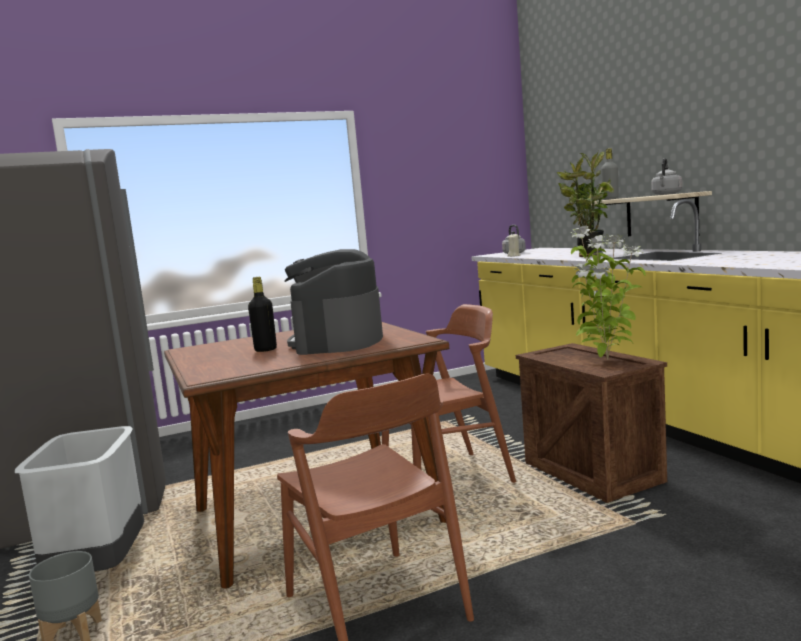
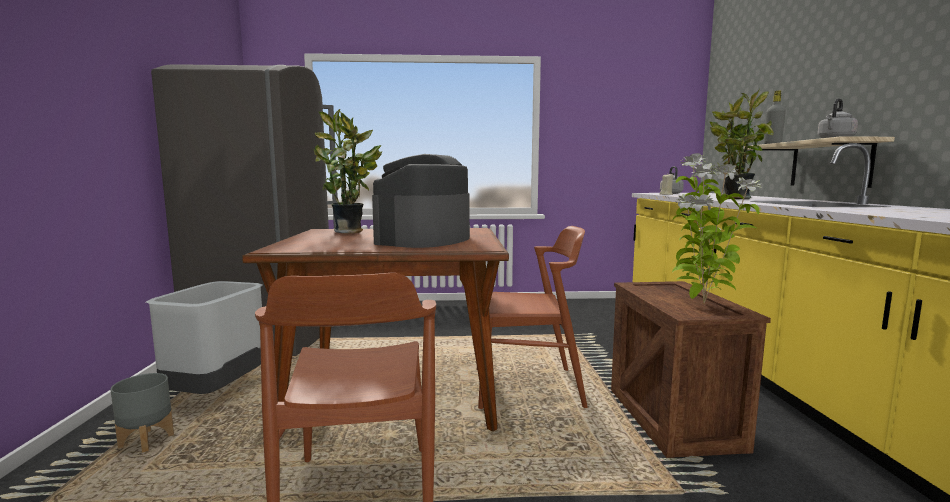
camera: 20 degrees right, 0 degrees up
(231, 345) = (351, 232): none -> potted plant
(265, 350) = (362, 238): black bottle -> none

